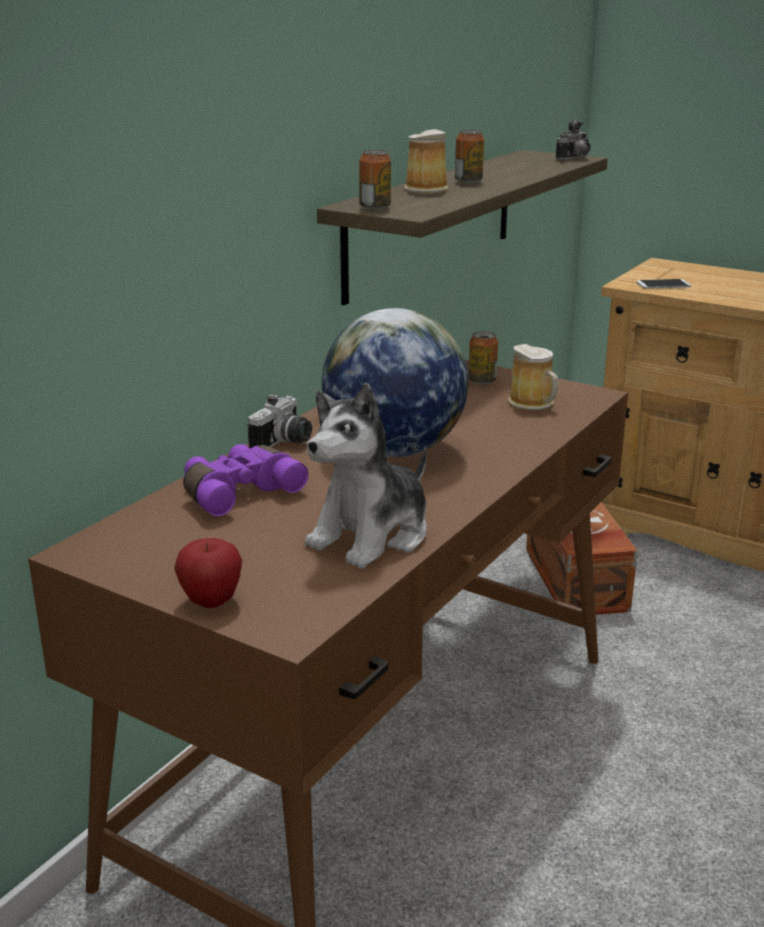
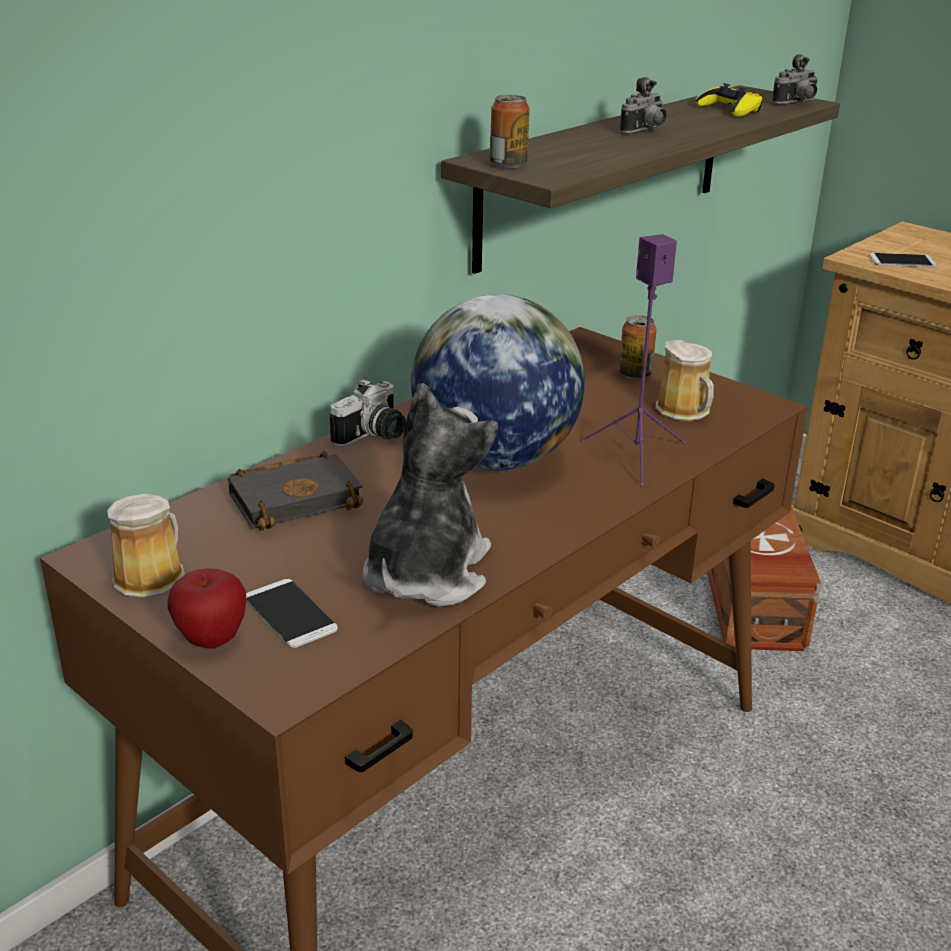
camera: 10 degrees right, 5 degrees up
(238, 492) = (297, 497): purple binoculars -> black book
(271, 576) = (290, 614): none -> phone
(372, 536) = (425, 573): plush toy -> plush toy turned 150 degrees clockwise
(426, 189) = (587, 139): mug -> mug (152, 576)
(468, 181) = (644, 131): can -> camera
(508, 438) = (636, 456): none -> purple speaker
(525, 165) = (729, 110): none -> yellow game controller

